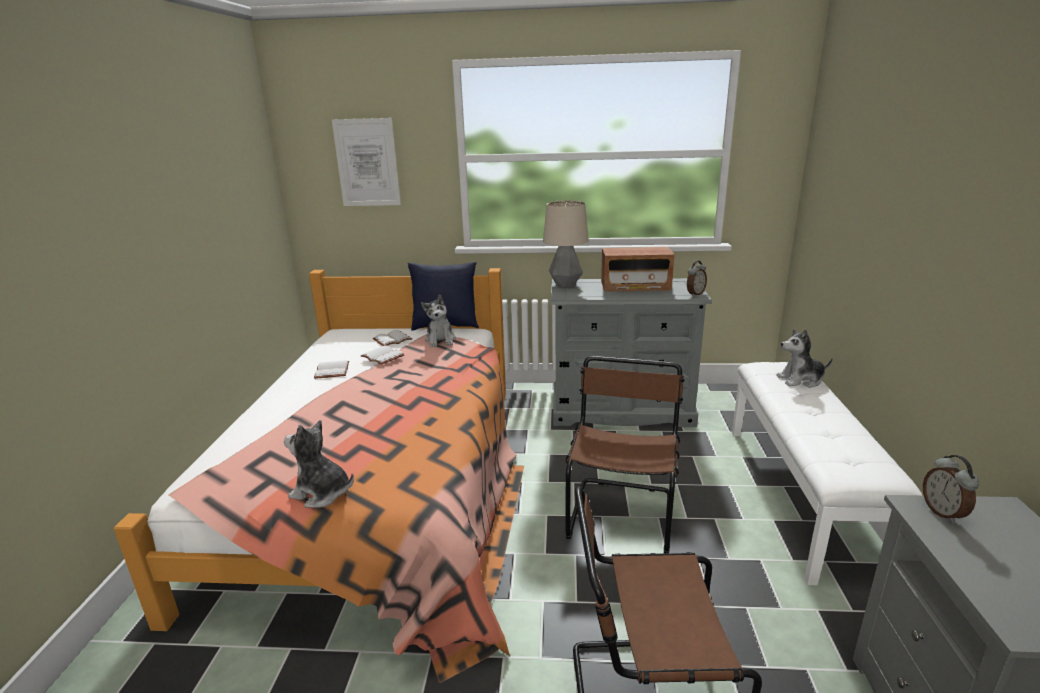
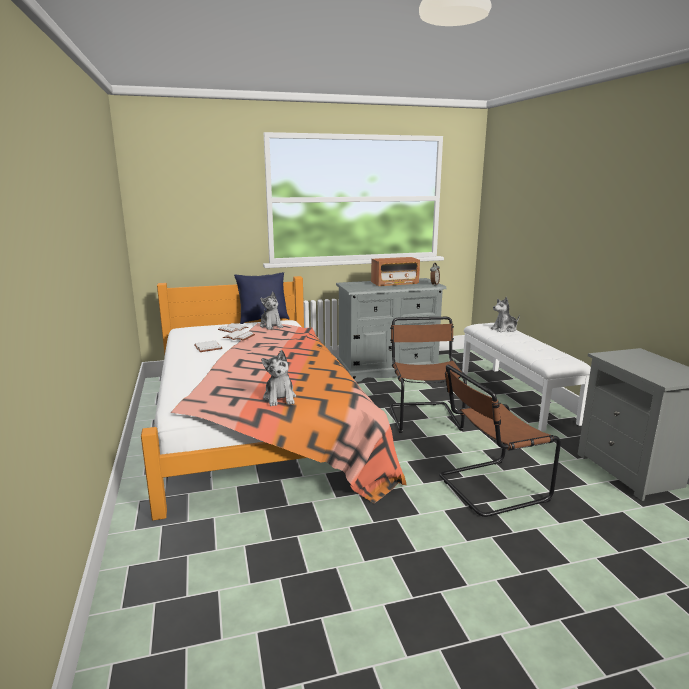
camera: 20 degrees left, 5 degrees down
(322, 493) = (280, 398): plush toy -> plush toy turned 105 degrees counterclockwise
(367, 163) = (198, 202): picture -> none
(565, 284) = (348, 284): table lamp -> none
(943, 513) = (615, 355): alarm clock -> none

